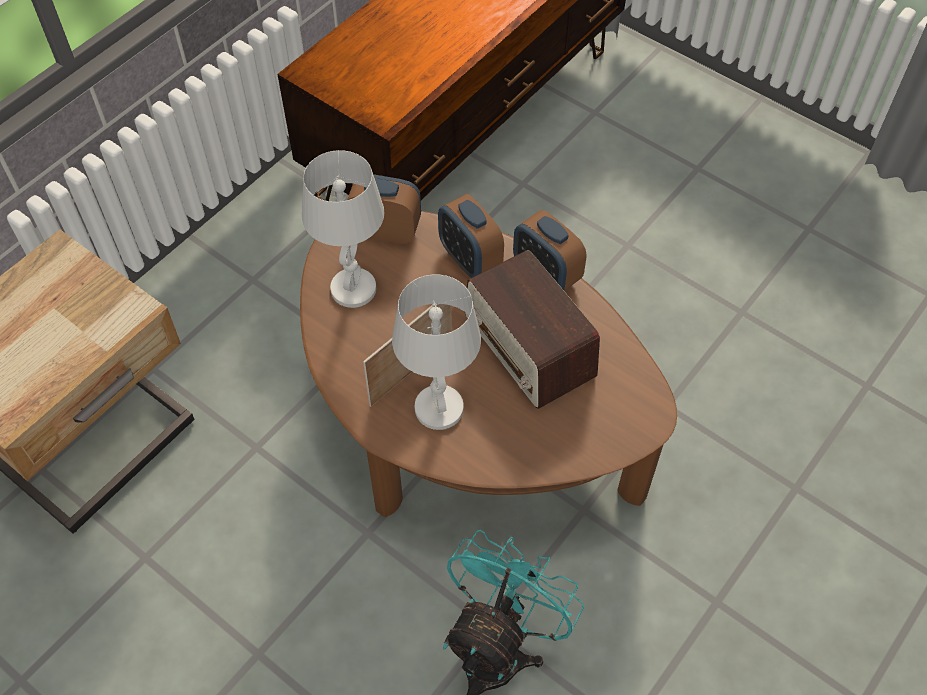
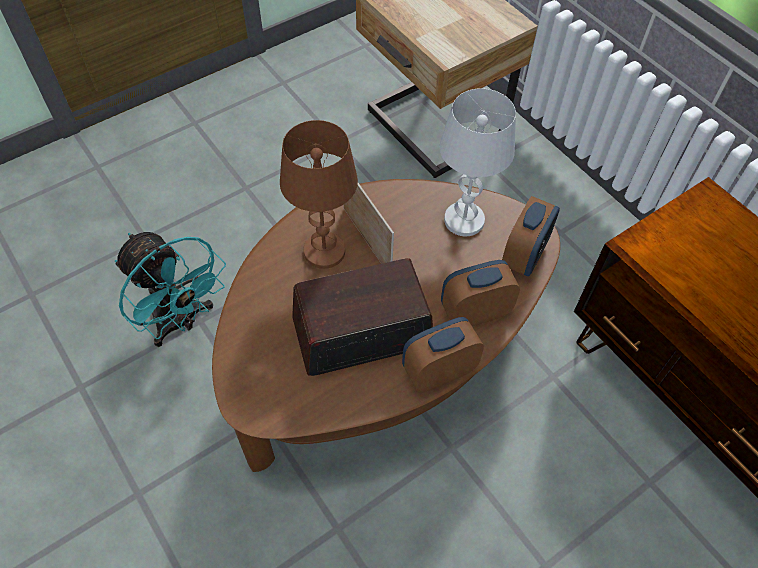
camera: 105 degrees right, 0 degrees up
(439, 408) = (324, 251): white table lamp -> brown table lamp

